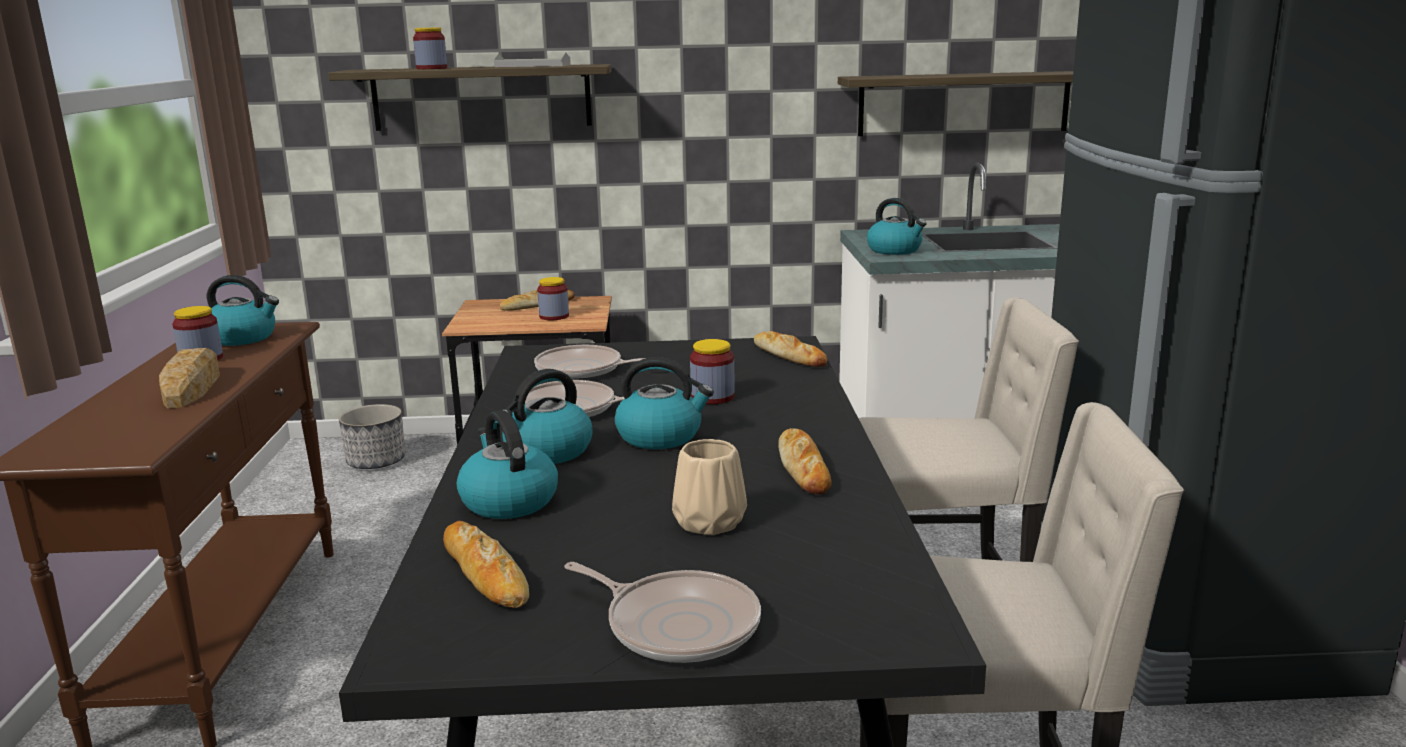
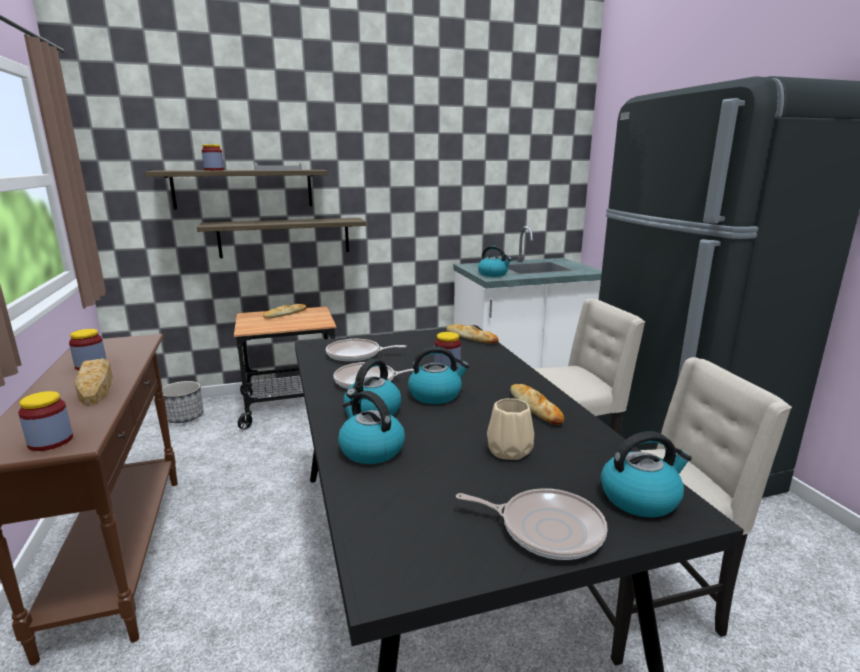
camera: 15 degrees left, 0 degrees up
(243, 338) = (114, 348): kettle -> kettle (640, 498)
(485, 573) = (392, 506): bread -> none
(554, 316) = (300, 320): jar -> jar (50, 441)
(963, 103) = (515, 194): shelf -> shelf (285, 237)

